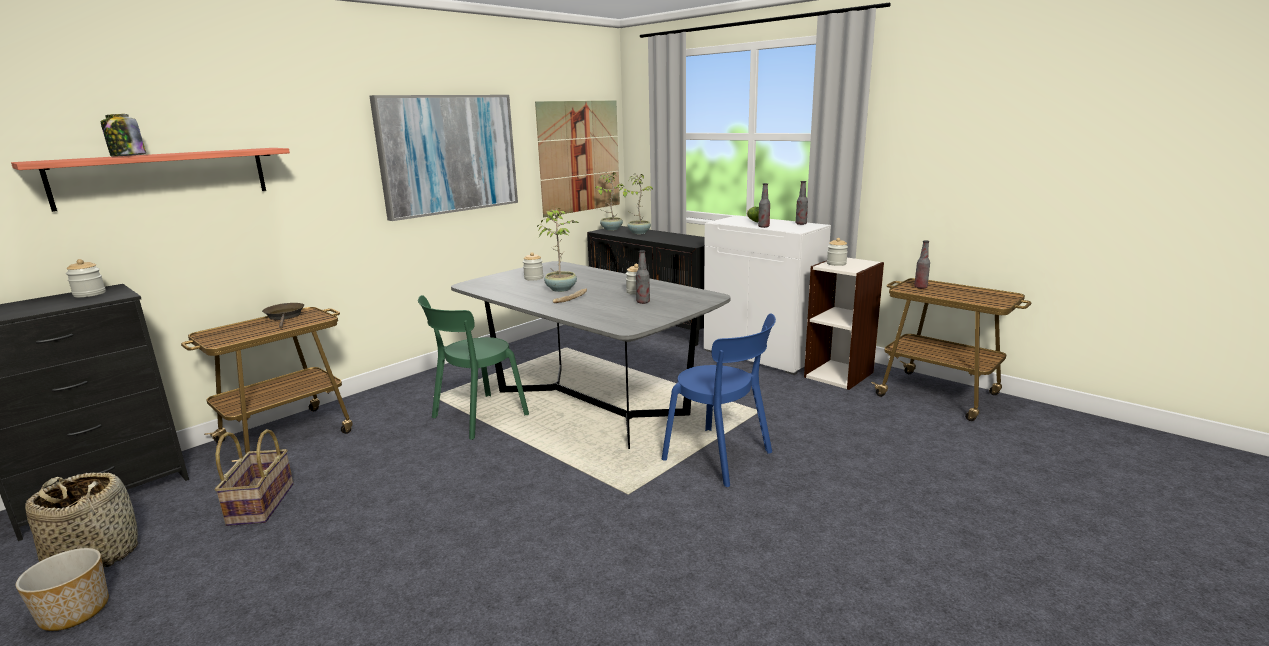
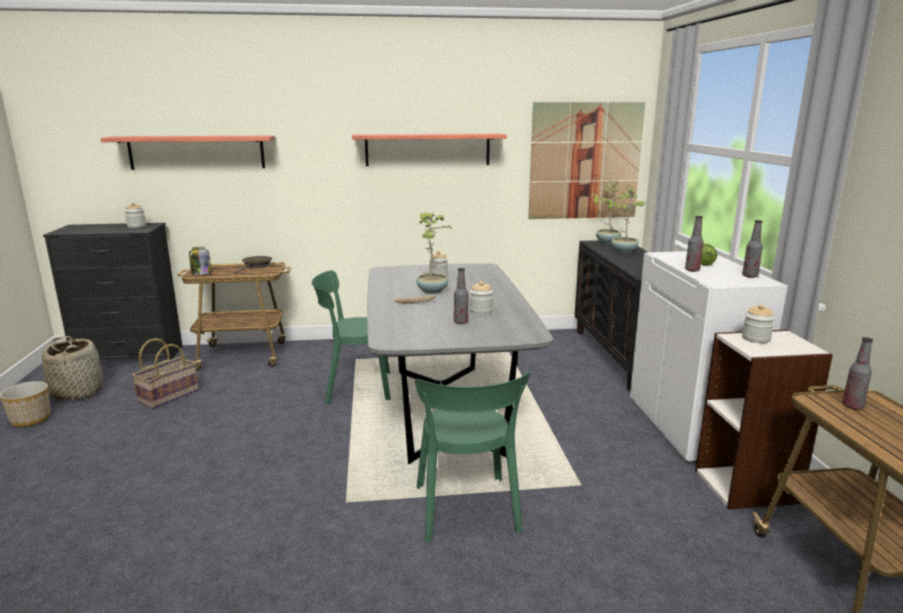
camera: 40 degrees right, 0 degrees up
(128, 156) = (168, 136): jar -> jar (201, 274)
(448, 154) = (427, 149): picture -> shelf
(721, 458) = (467, 512): blue chair -> green chair

